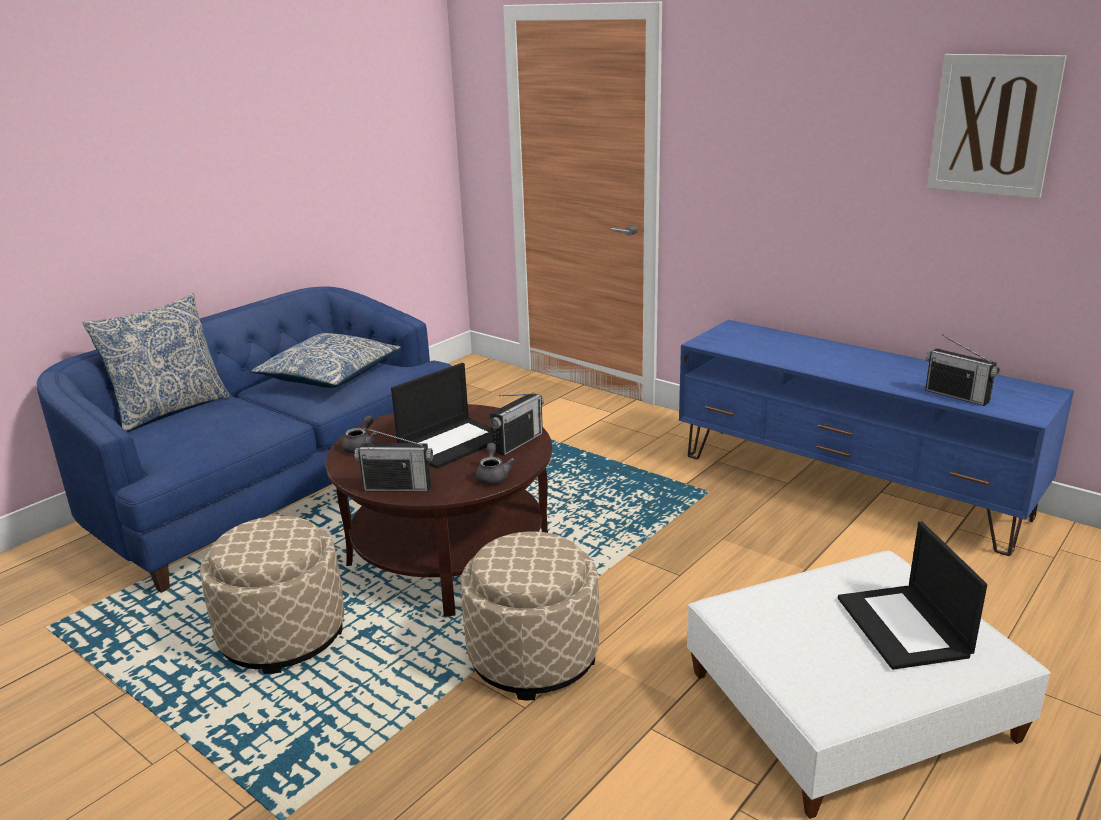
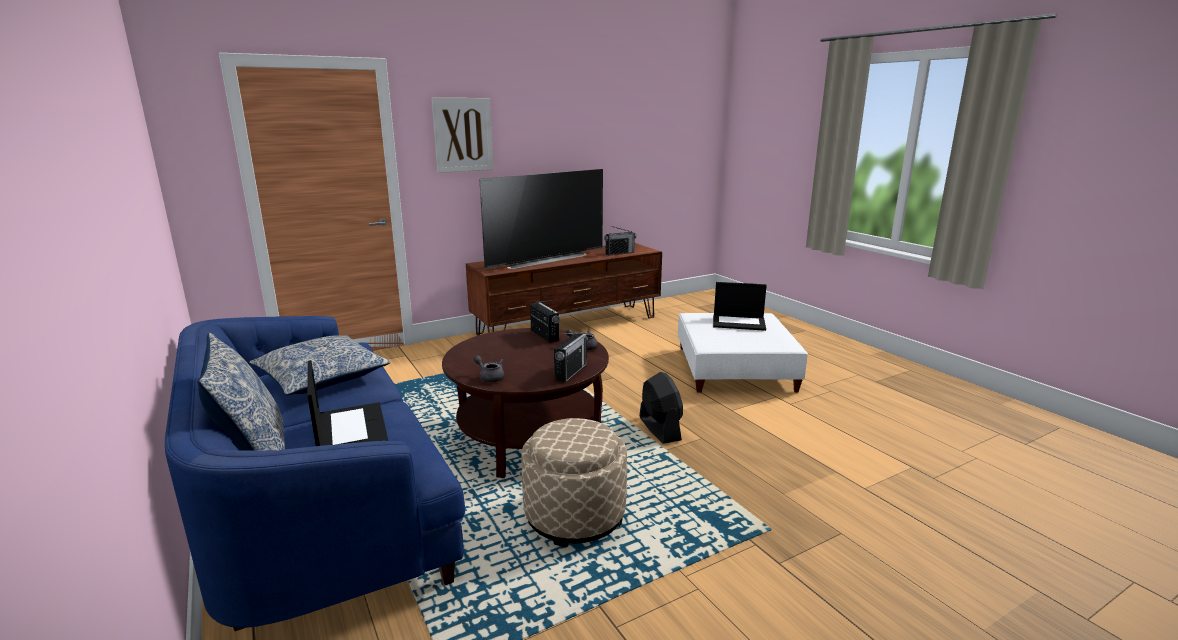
camera: 70 degrees left, 5 degrees down
(452, 442) = (521, 351): laptop -> laptop (349, 428)
(533, 657) = (659, 428): beige ottoman -> black fan
(819, 354) = (544, 259): none -> television
(850, 485) = (569, 325): blue tv stand -> brown tv stand
(993, 125) = (586, 127): picture -> picture (463, 135)

